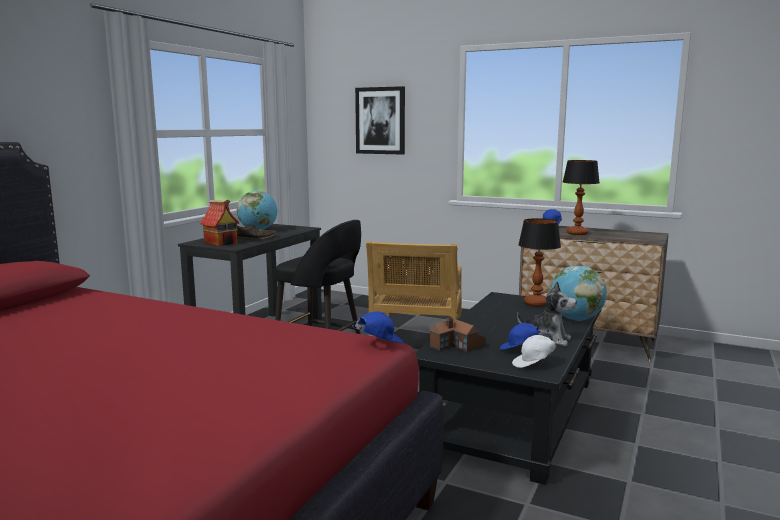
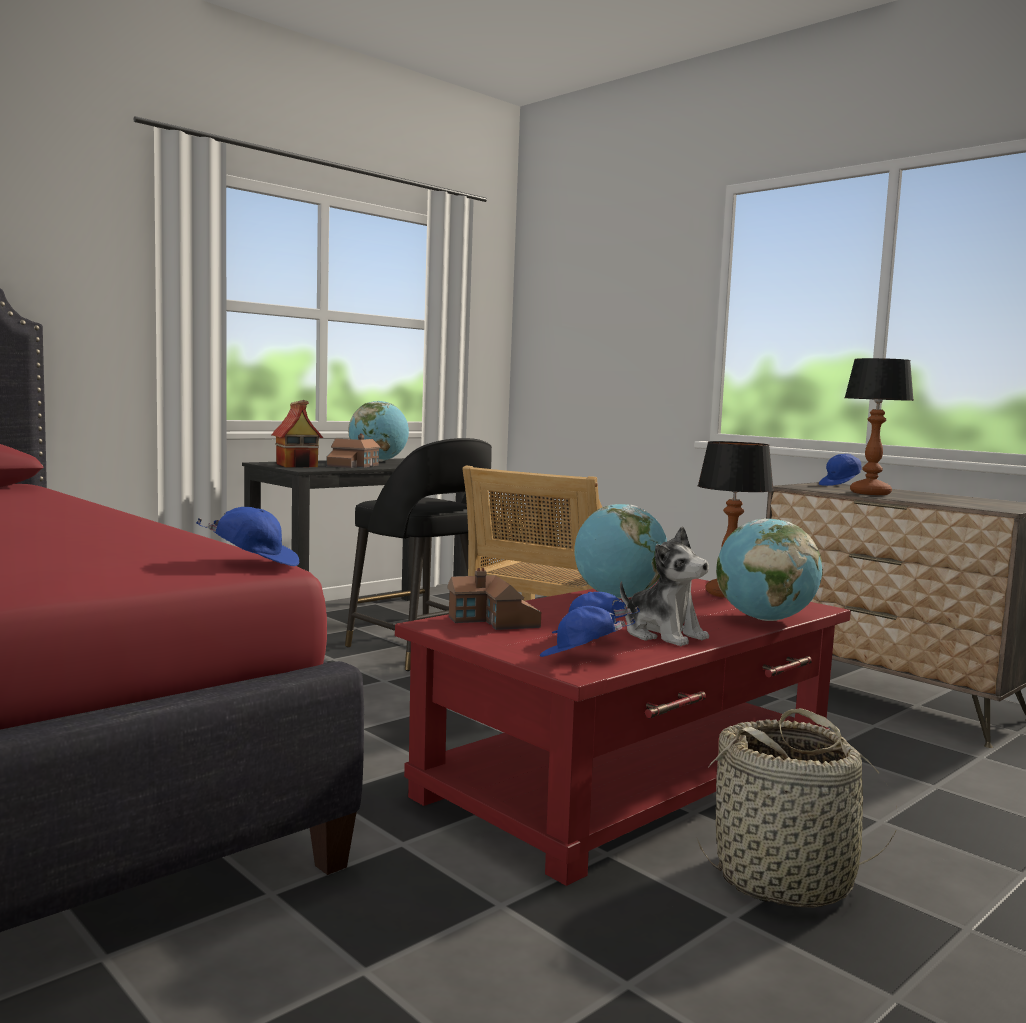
camera: 20 degrees right, 5 degrees down
(254, 238) = (353, 465): brown shoe -> toy house
(380, 120) = (607, 313): picture -> none
(490, 315) = (618, 597): none -> globe
(514, 414) = (632, 776): black coffee table -> red coffee table
(534, 364) = (580, 658): white cap -> blue cap
(631, 455) = (785, 878): none -> basket

